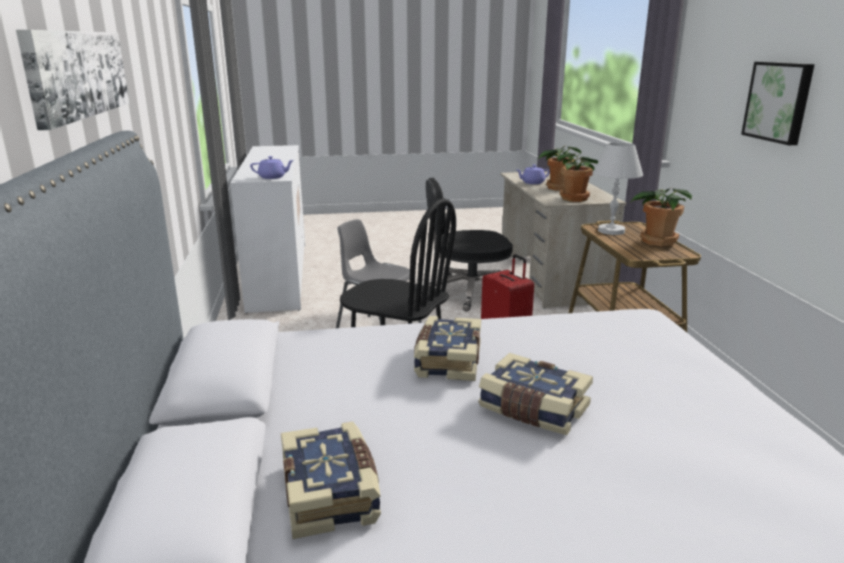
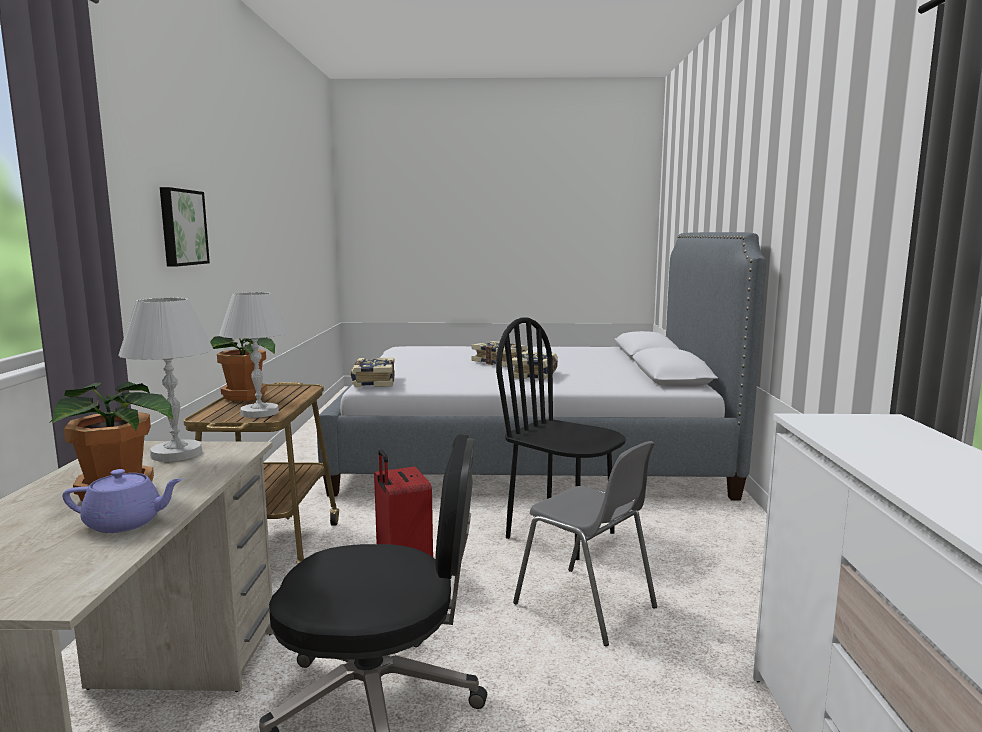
camera: 170 degrees left, 10 degrees down
(77, 74) = (760, 195): picture -> none
(273, 177) = (832, 423): purple teapot -> none
(332, 493) = (595, 355): book -> book (373, 382)
(575, 198) = (177, 454): potted plant -> white table lamp

